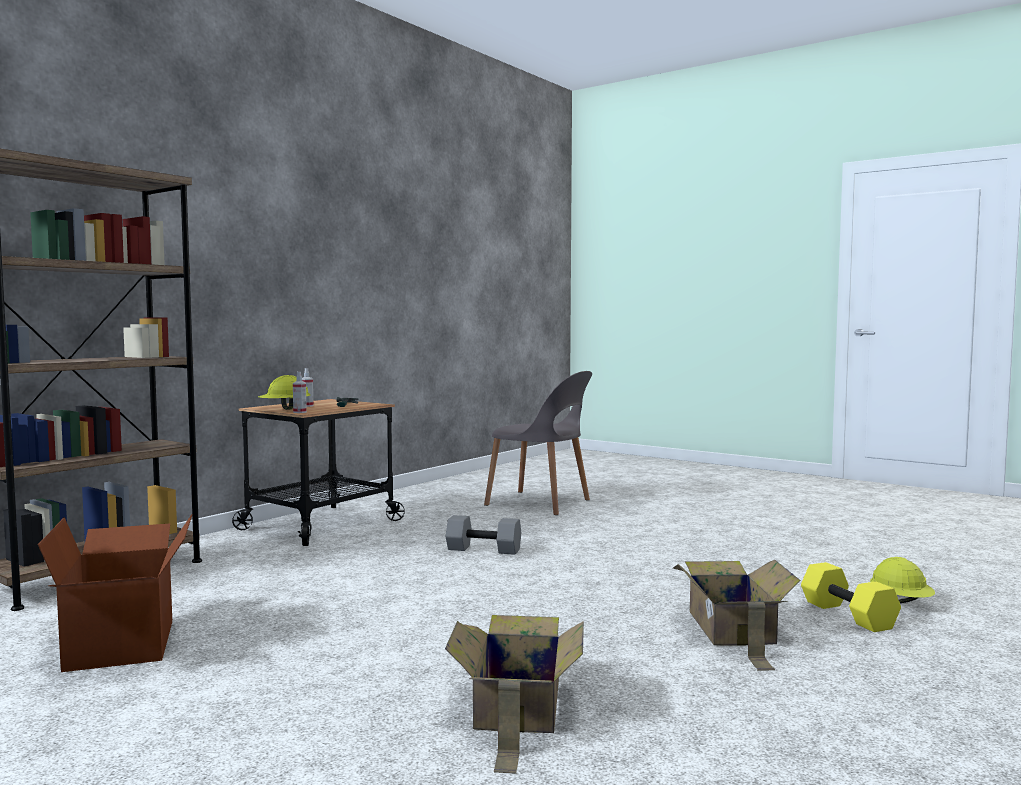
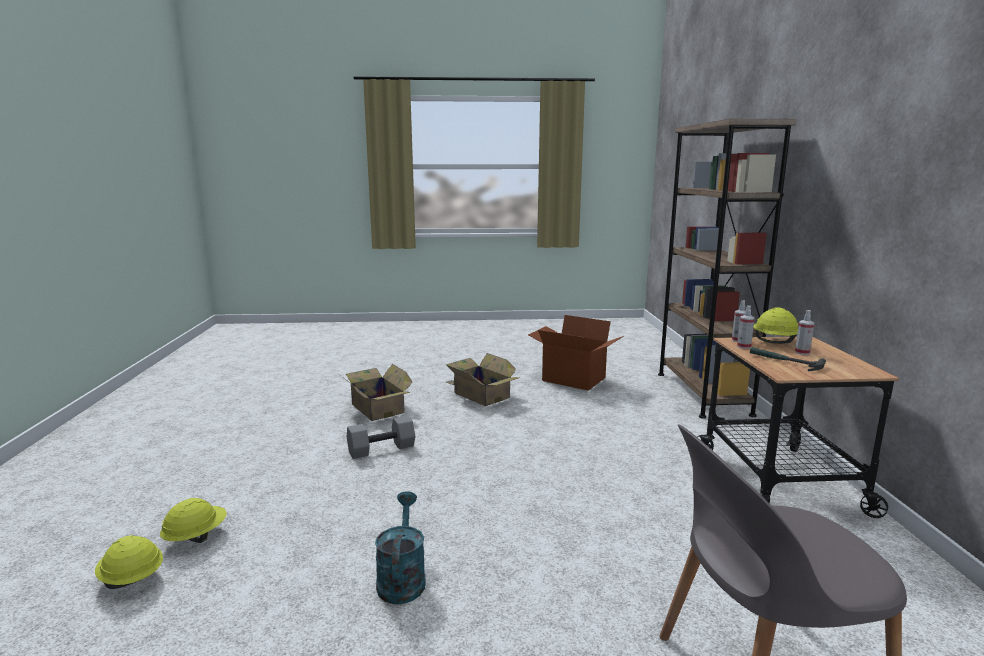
camera: 140 degrees right, 10 degrees up
(319, 410) = (744, 346): none -> spray bottle
(482, 550) = (581, 504): grey dumbbell -> grey dumbbell (382, 449)
(671, 555) = (402, 578): none -> turquoise watering can
(731, 630) = (295, 484): cardboard box -> cardboard box (480, 394)
(850, 615) = (196, 537): yellow dumbbell -> yellow hard hat

